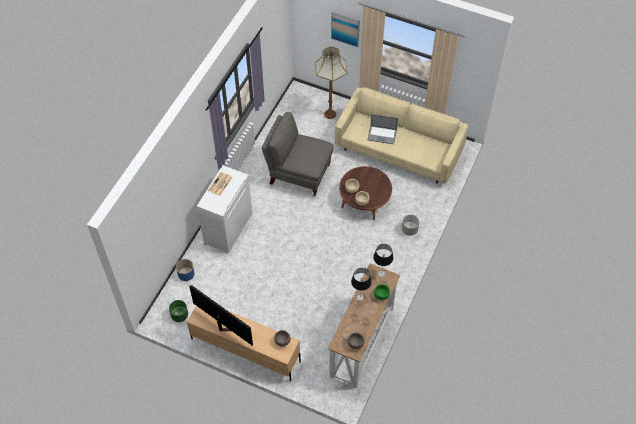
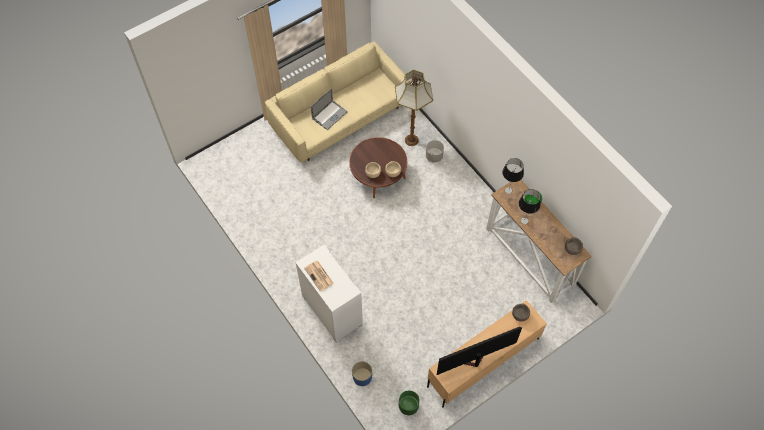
camera: 60 degrees left, 5 degrees up
(299, 174) = (309, 214): grey armchair -> none
(330, 114) = (255, 149): floor lamp -> floor lamp (411, 140)
(345, 28) = (225, 58): picture -> none

